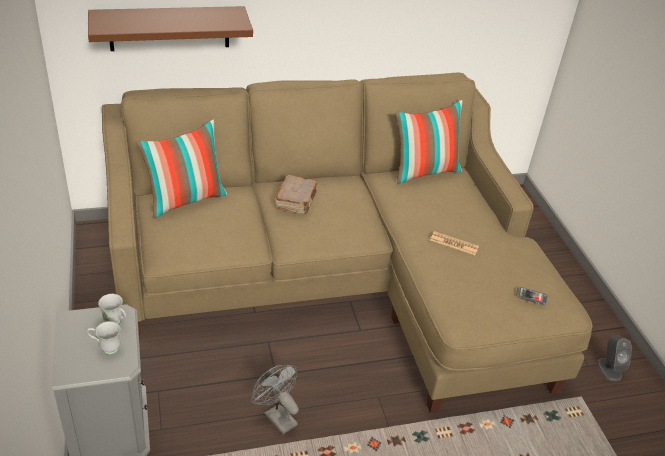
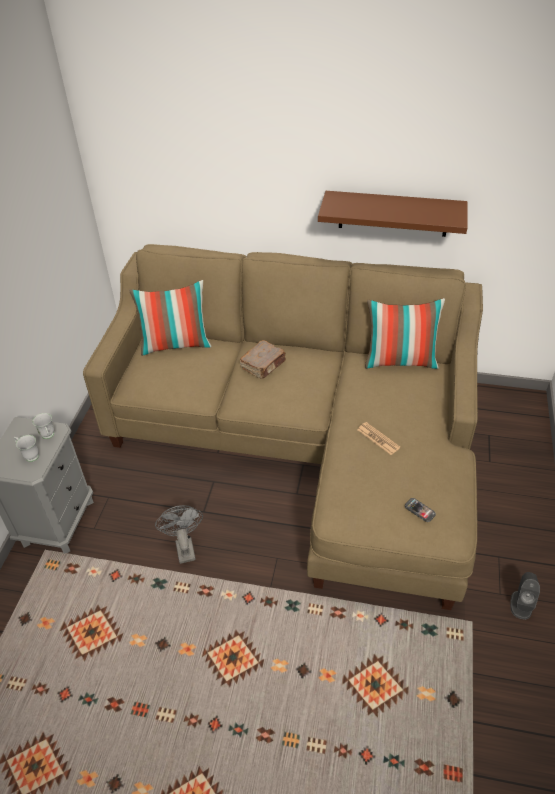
camera: 30 degrees right, 5 degrees up
(169, 28) = (187, 194): brown shelf -> brown shelf (393, 213)

